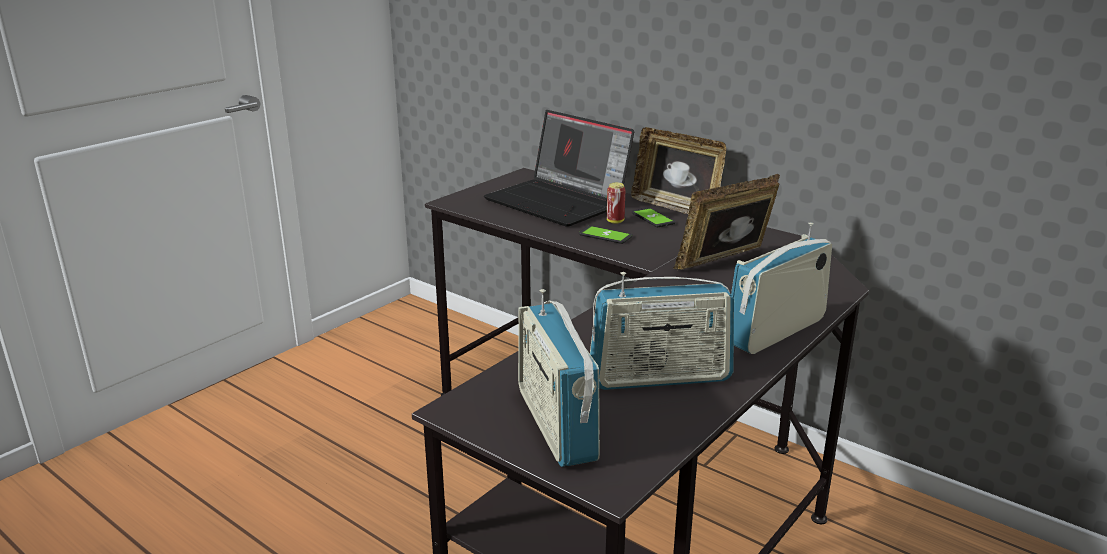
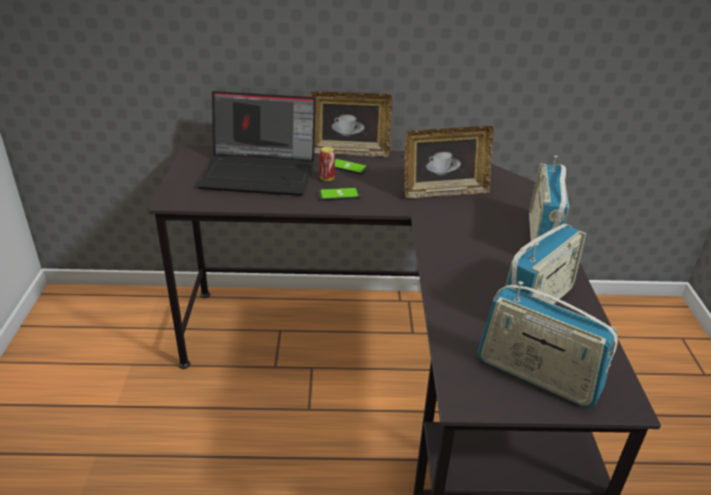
camera: 40 degrees left, 10 degrees up
(726, 263) = (444, 191): picture frame -> picture frame turned 120 degrees counterclockwise

